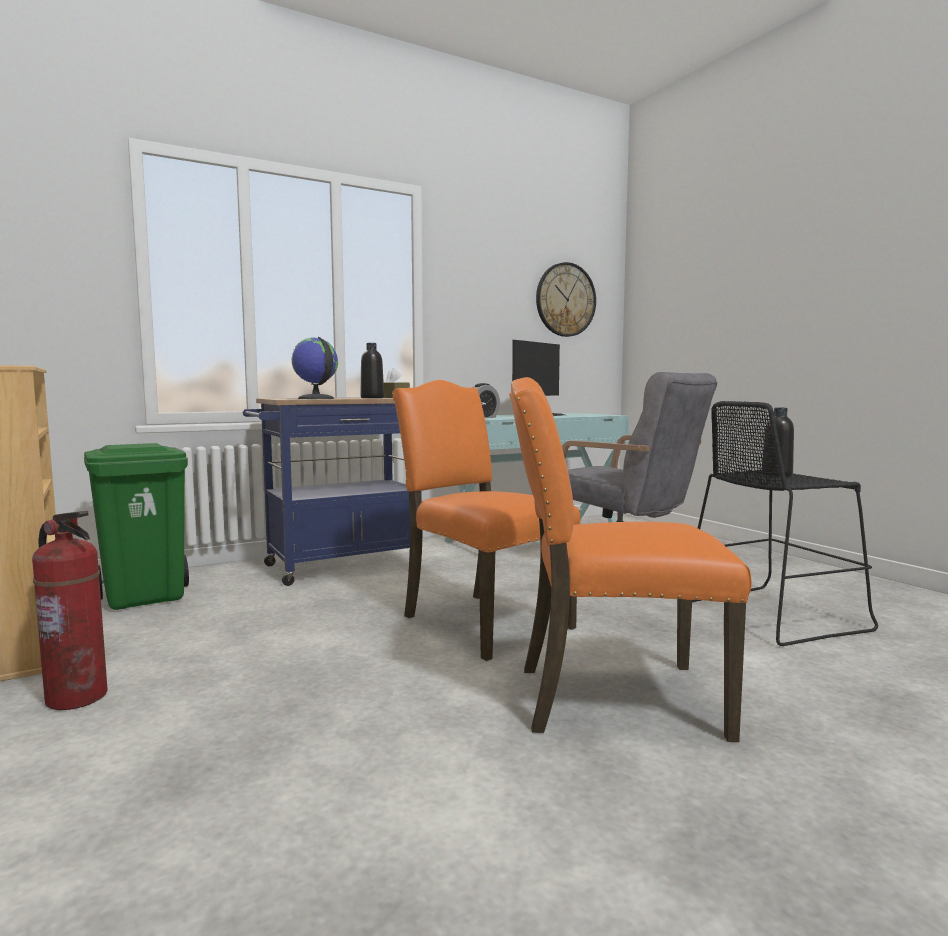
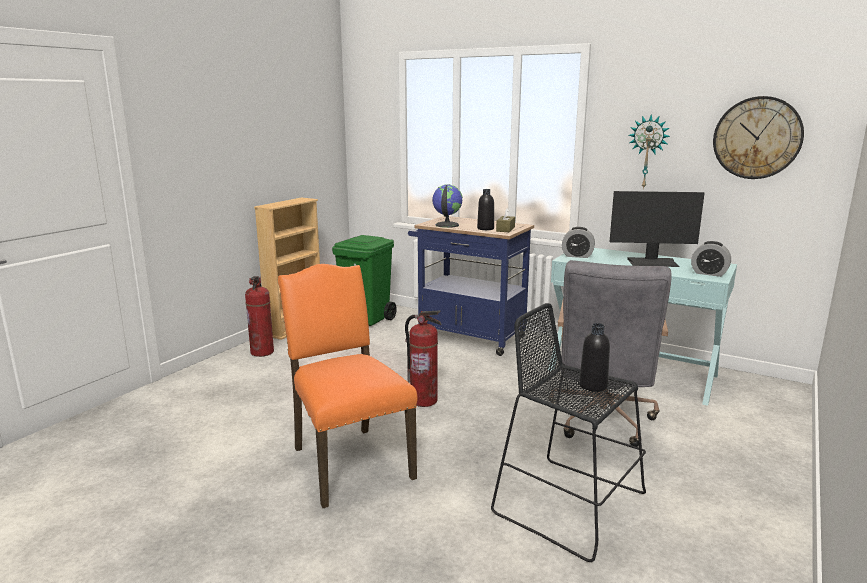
camera: 60 degrees right, 10 degrees up
(481, 621) = (423, 400): orange chair -> fire extinguisher
(485, 311) = (647, 152): none -> wall clock
(596, 414) = (709, 273): none -> alarm clock

